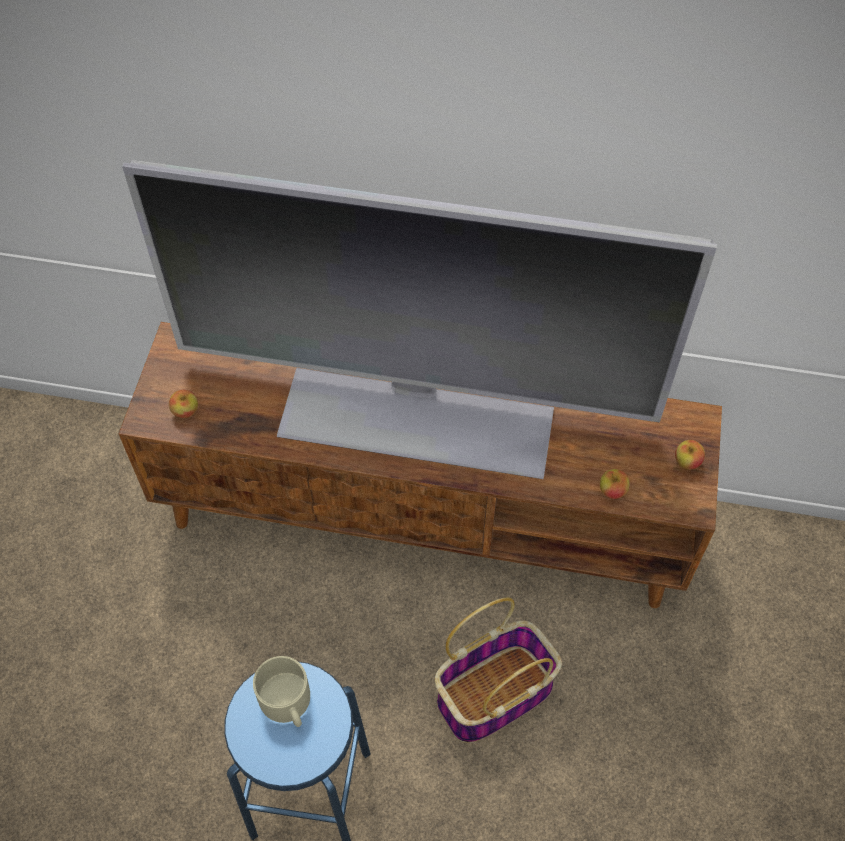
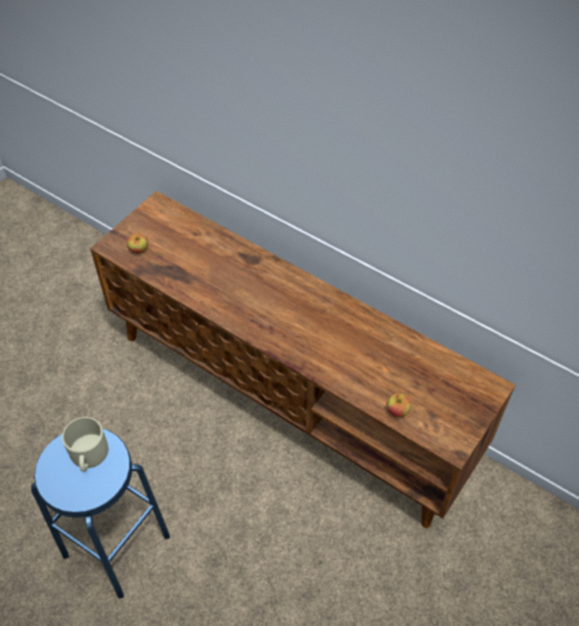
camera: 25 degrees right, 5 degrees down
(416, 418) = (286, 309): television -> none
(495, 693) = (276, 535): basket -> none
(687, 462) = (465, 413): apple -> none

